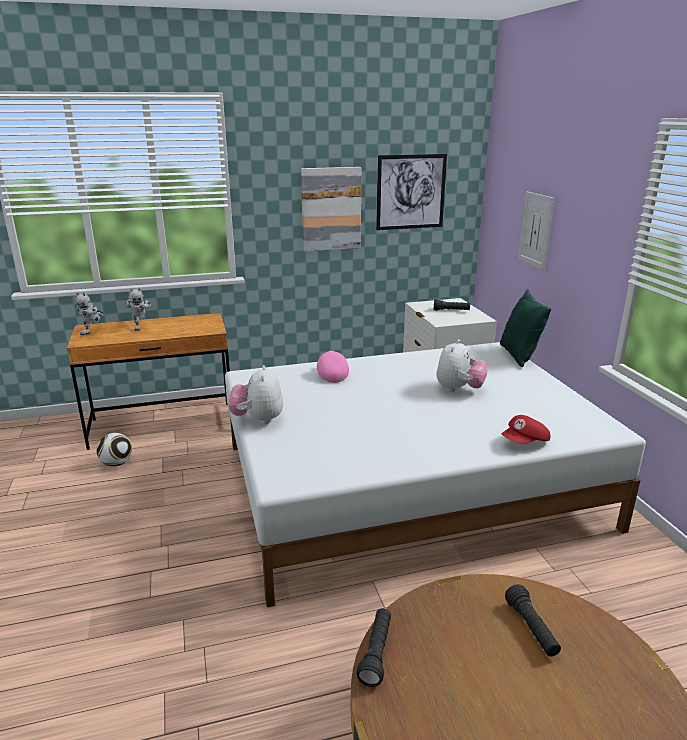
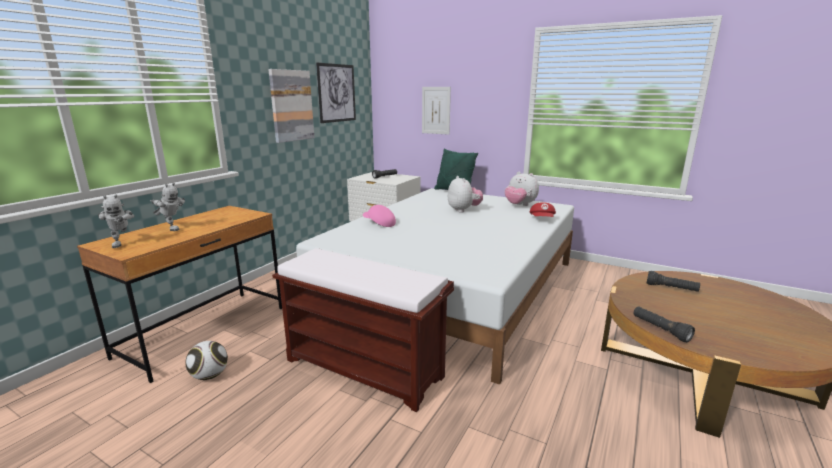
camera: 45 degrees left, 5 degrees down
(202, 519) = (365, 368): none -> brown bench
(258, 419) = (393, 257): plush toy -> plush toy (519, 205)

